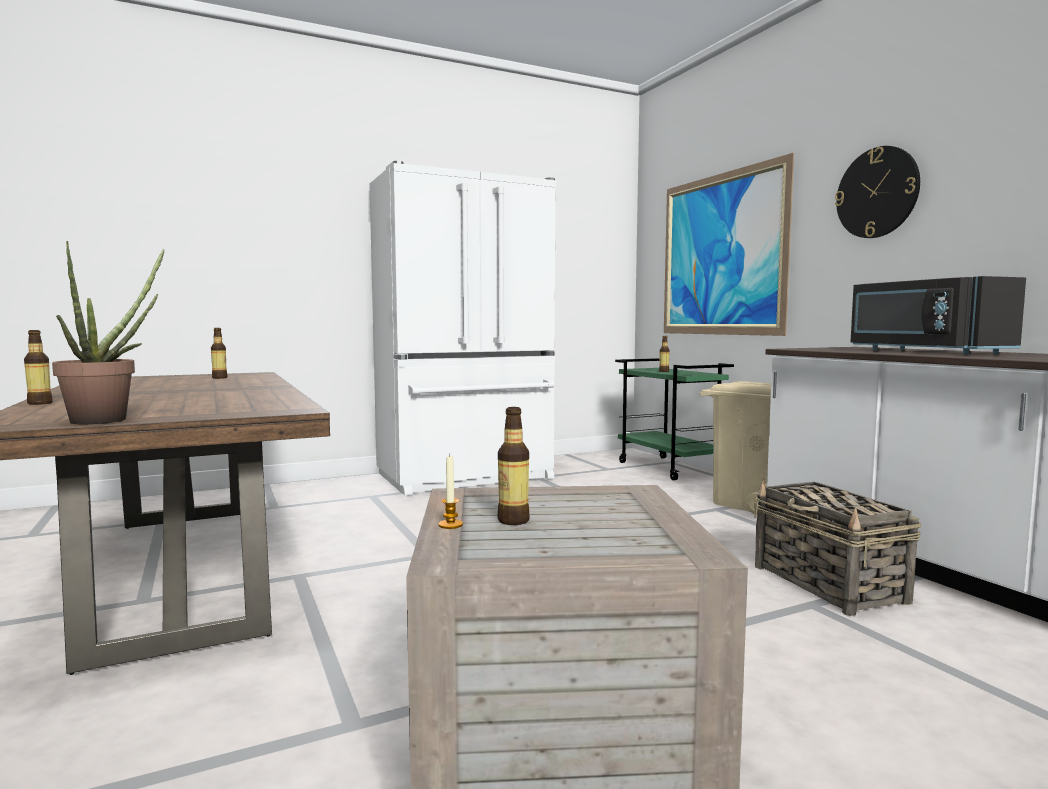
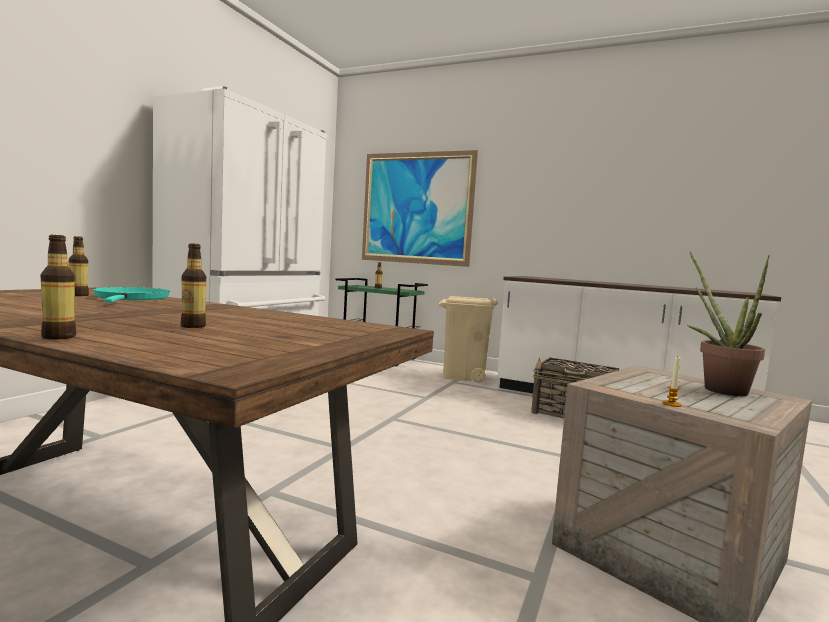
camera: 40 degrees left, 0 degrees up
(110, 419) = (302, 350): potted plant -> potted plant (718, 388)
(242, 380) = (132, 298): none -> turquoise frying pan
(513, 520) = (679, 396): bottle -> bottle (193, 326)
(877, 193) = (535, 186): wall clock -> none
(923, 351) = (586, 281): black microwave -> none

